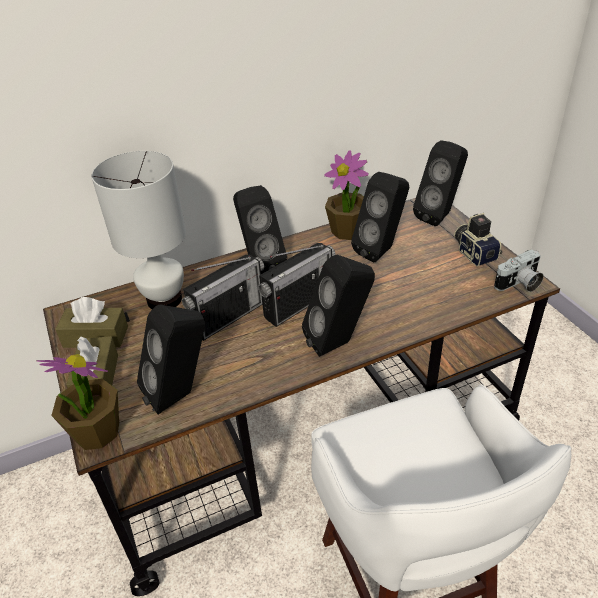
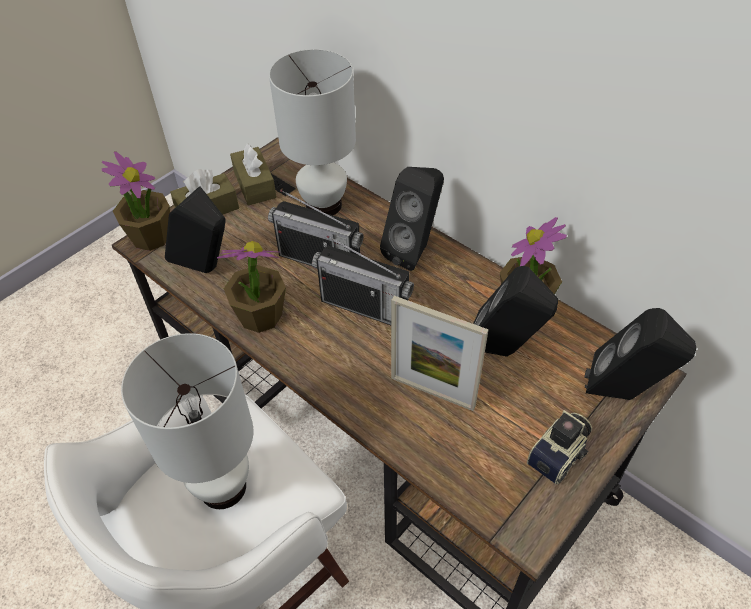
camera: 65 degrees right, 10 degrees up
(266, 368) = (260, 316): none -> potted plant
(339, 342) = (320, 361): black speaker -> none
(400, 291) = (432, 392): none -> picture frame
(416, 455) = (223, 486): none -> white table lamp
(519, 284) = (516, 523): camera -> none

